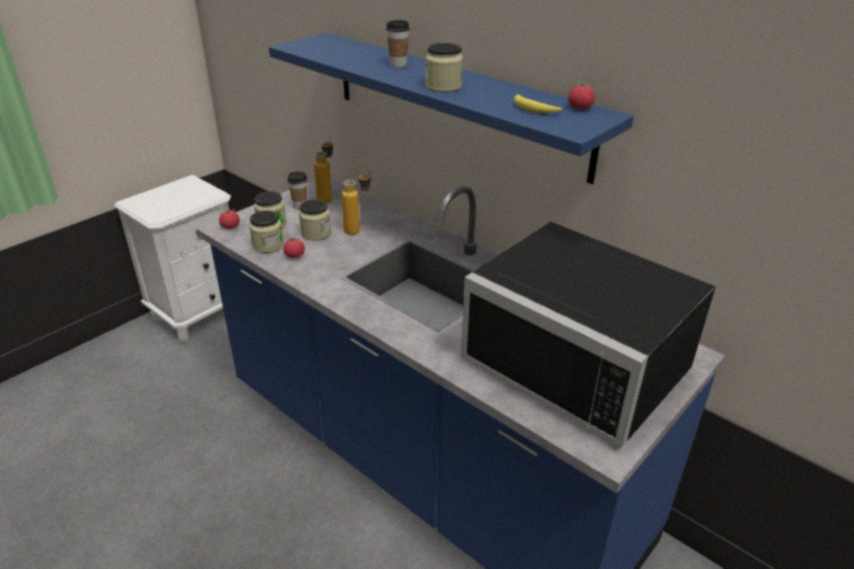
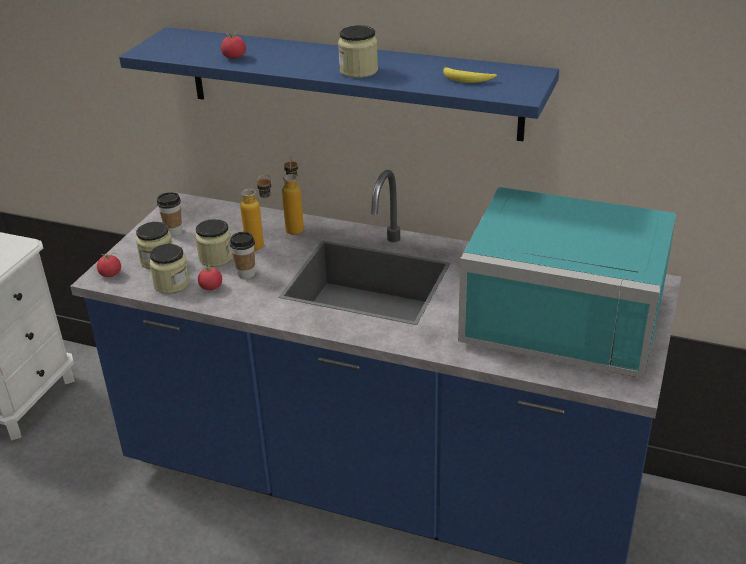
camera: 20 degrees left, 0 degrees up
(327, 197) = (198, 215): bottle -> bottle (295, 227)
(398, 65) = (287, 54): cup -> cup (246, 274)
(579, 108) = (507, 70): tomato -> tomato (234, 57)
(584, 360) = (567, 314): black microwave -> turquoise microwave

